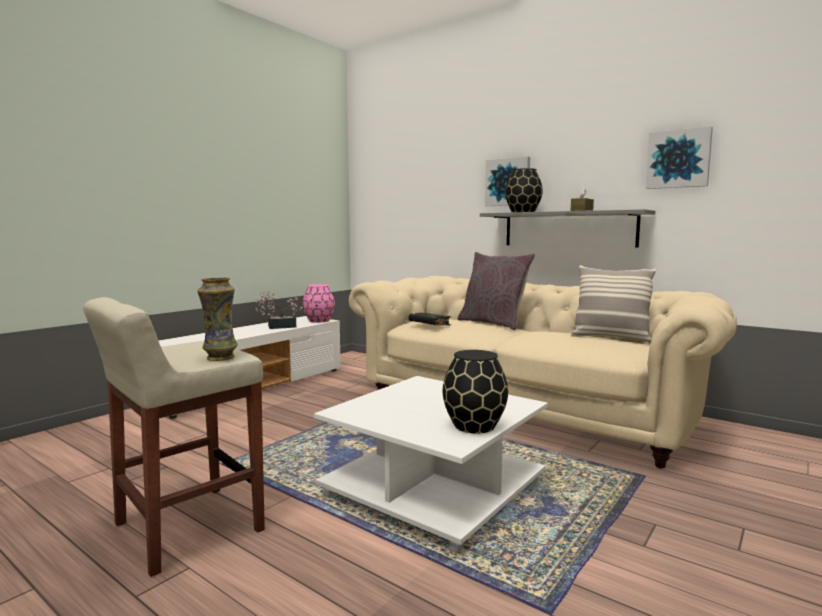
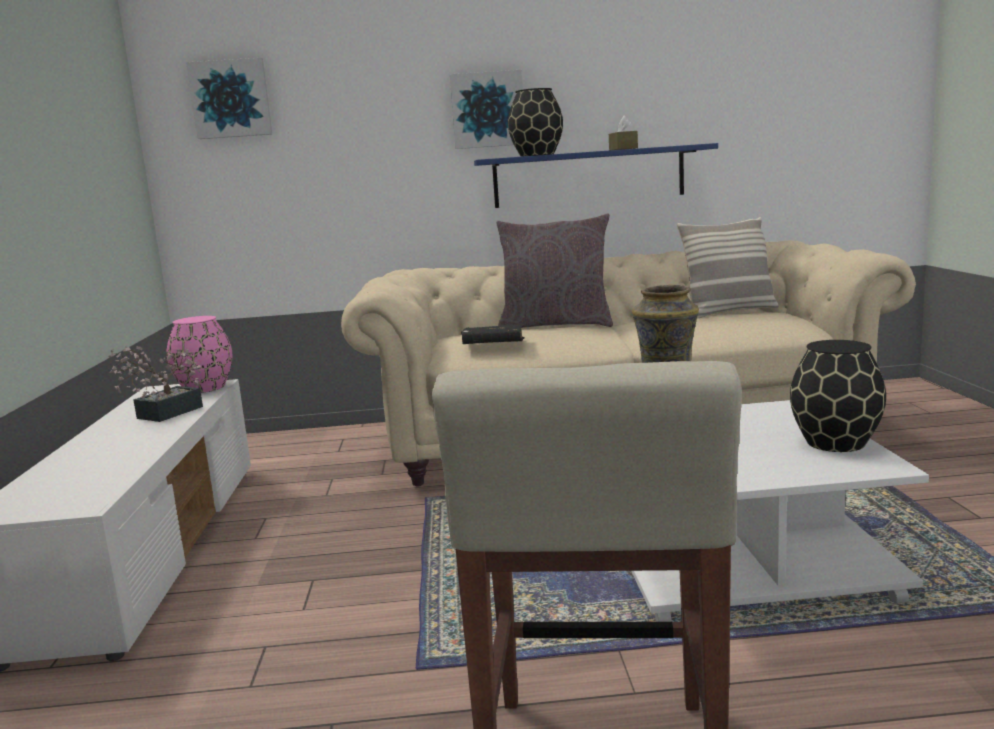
camera: 40 degrees left, 5 degrees up
(568, 229) = (588, 177): grey shelf -> blue shelf
(678, 159) = (722, 78): picture -> picture (231, 99)

